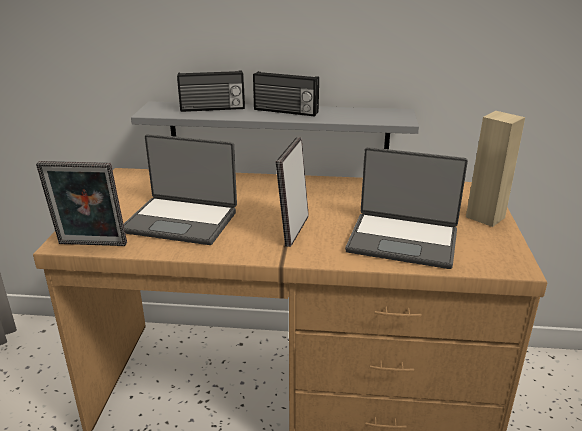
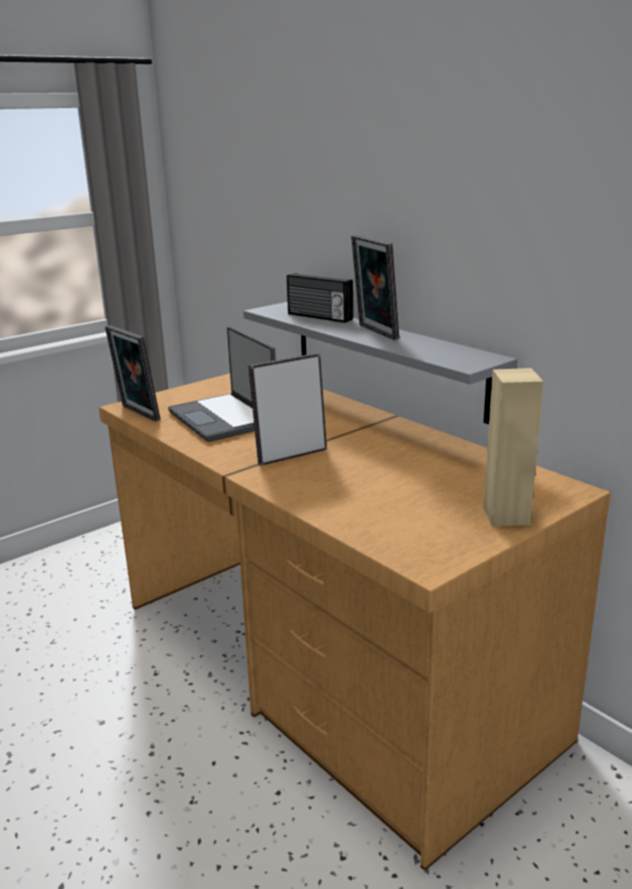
camera: 45 degrees right, 5 degrees down
(285, 111) = (374, 332): radio -> picture frame
(403, 240) = (367, 499): laptop -> none

